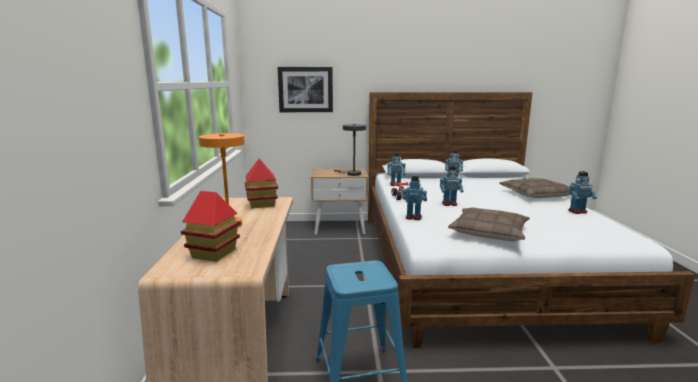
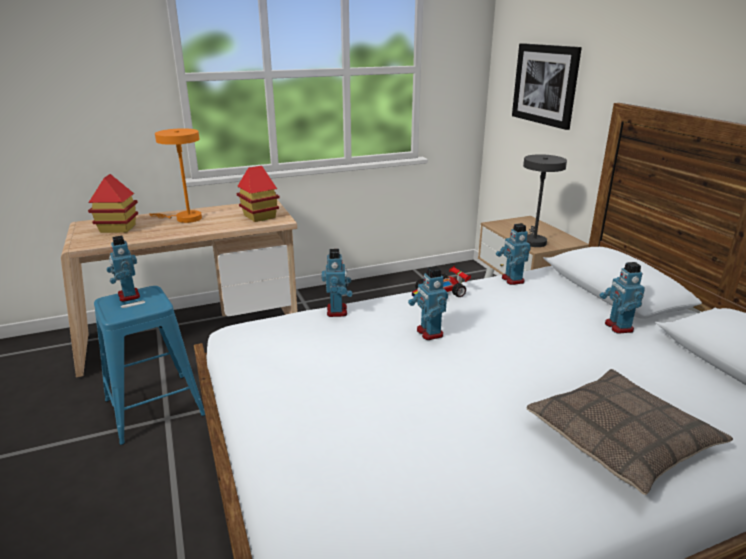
camera: 70 degrees right, 10 degrees up
(489, 232) = (297, 376): pillow -> none
(577, 212) = (515, 503): toy robot -> toy robot (128, 296)

